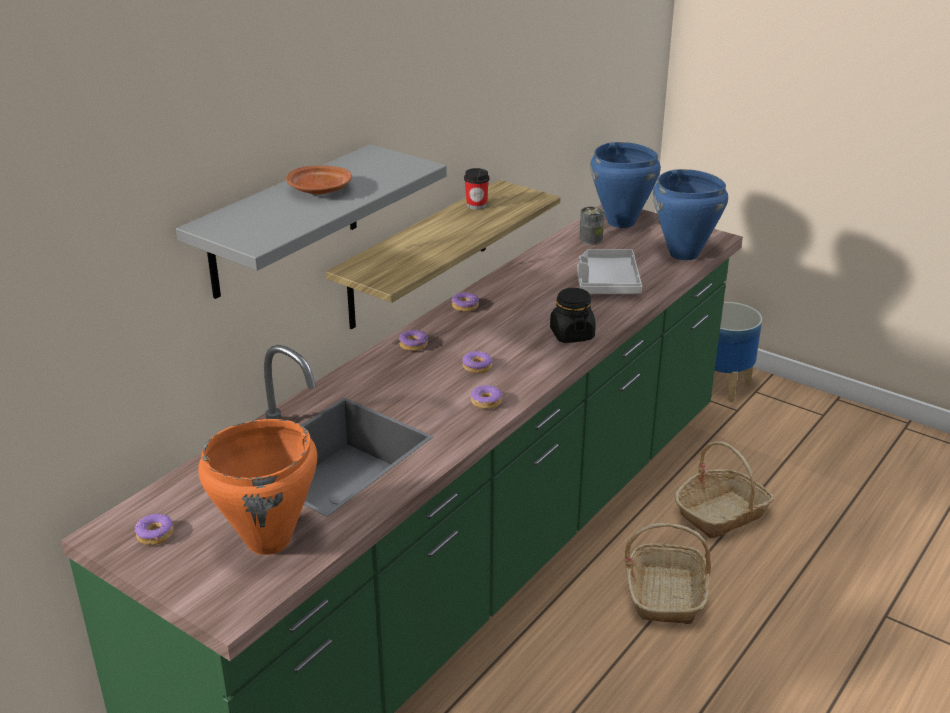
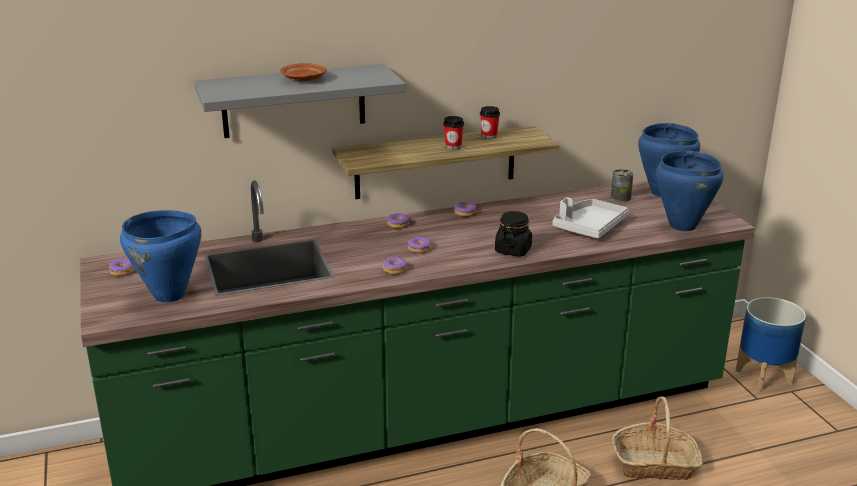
camera: 35 degrees right, 5 degrees down
(269, 541) = (169, 295): orange cooking pot -> blue cooking pot
(460, 229) = (453, 146): none -> cup

